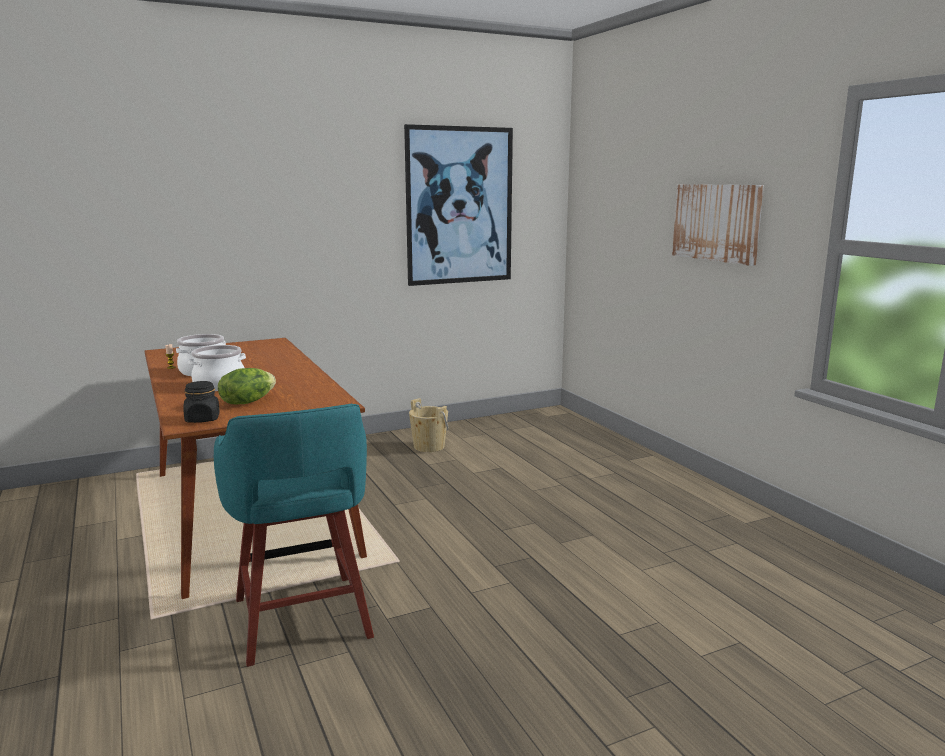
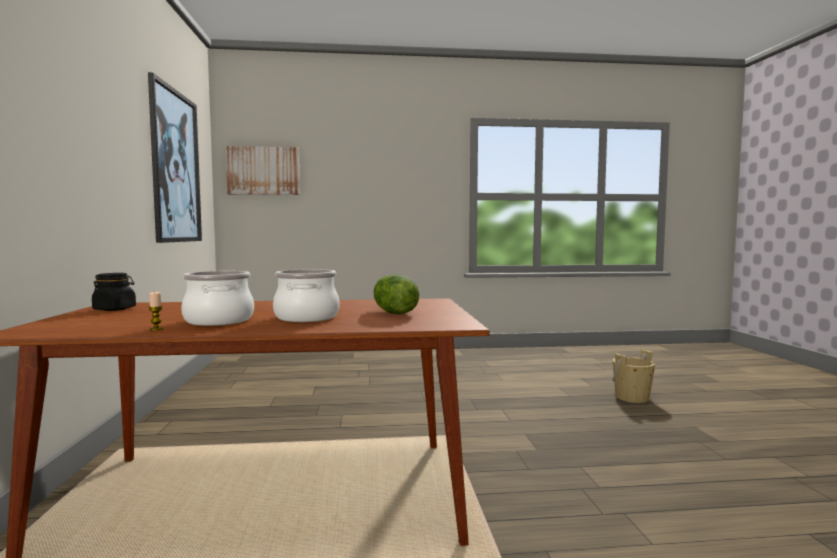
camera: 70 degrees left, 10 degrees down
(202, 419) = (443, 321): black jar -> black jar (115, 309)
(302, 621) = (532, 481): turquoise stool -> none
(429, 446) = (228, 400): beige bucket -> beige bucket (632, 397)
(716, 222) = (389, 188): picture -> picture (263, 171)

